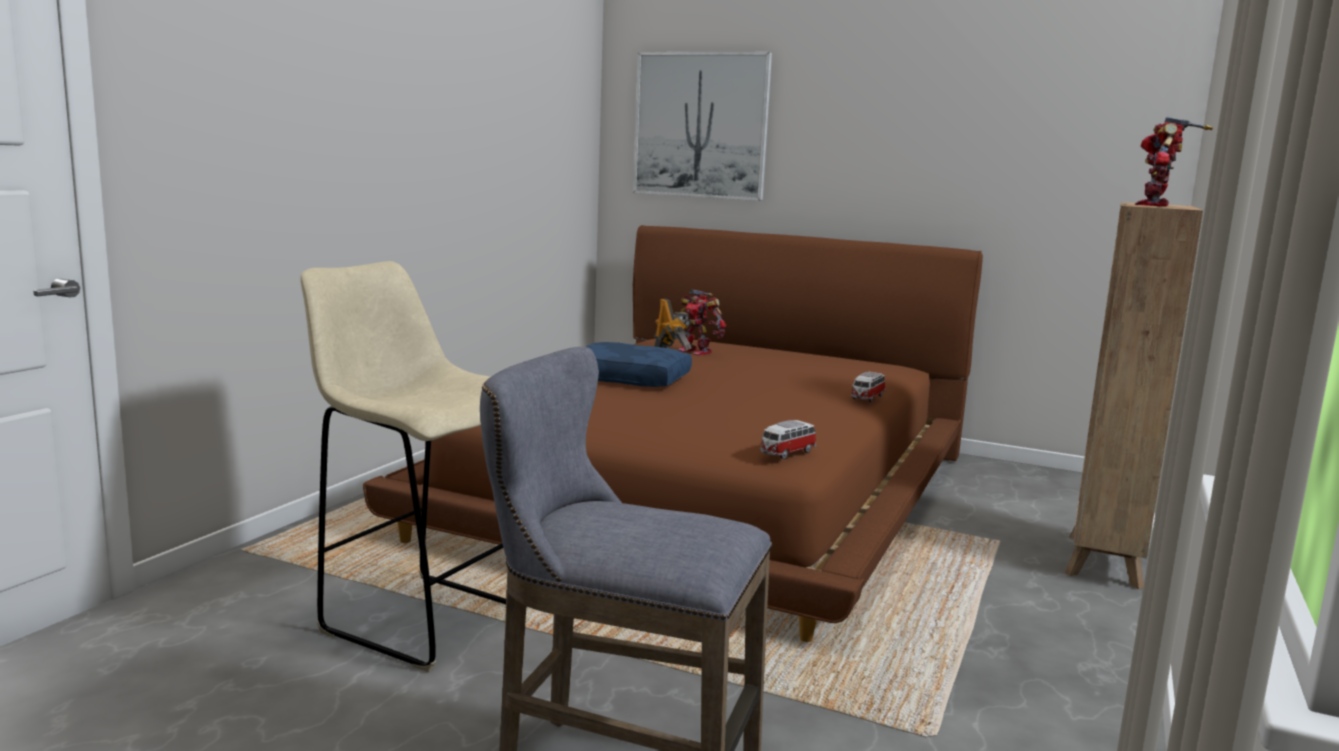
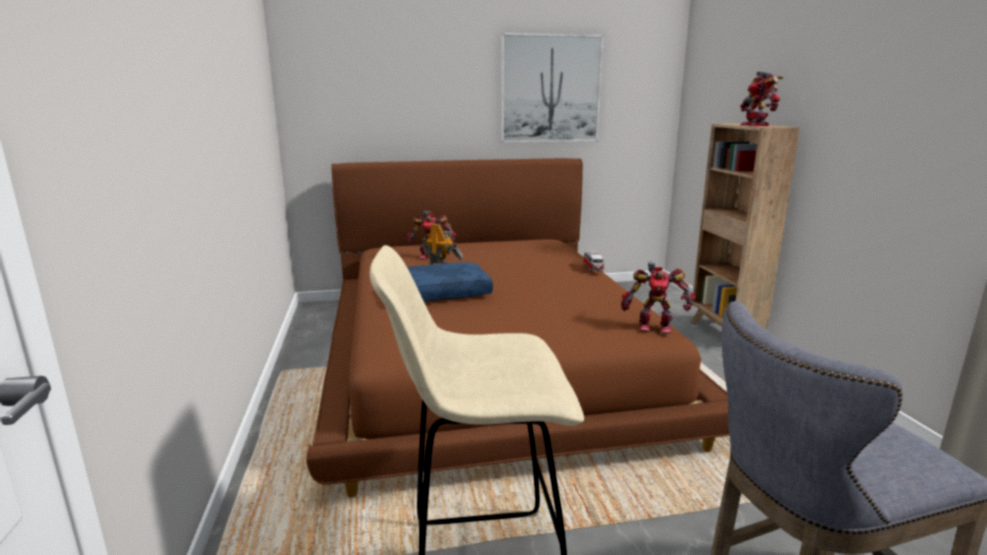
camera: 35 degrees left, 5 degrees up
(700, 125) = (366, 81): picture -> picture (550, 89)
(786, 453) = (654, 326): toy car -> toy robot

